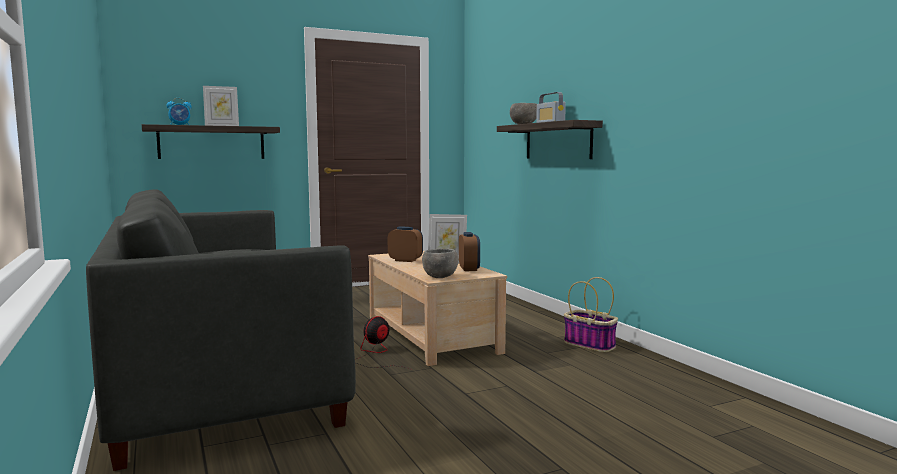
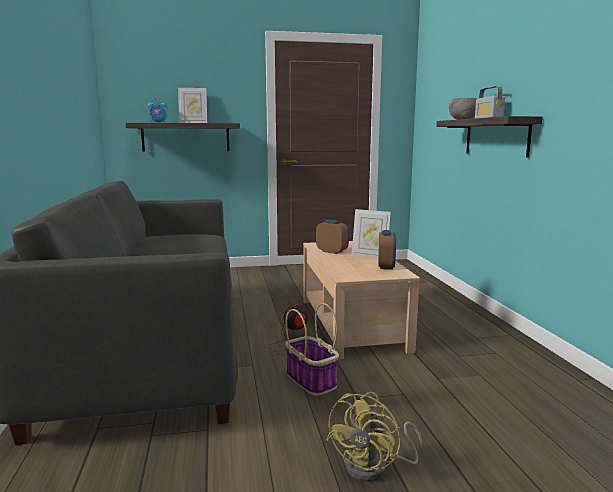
camera: 15 degrees right, 5 degrees up
(439, 277) = (351, 275): grey bowl -> none
(504, 440) = (375, 468): none -> yellow fan
(590, 345) = (509, 351): basket -> basket (312, 380)

